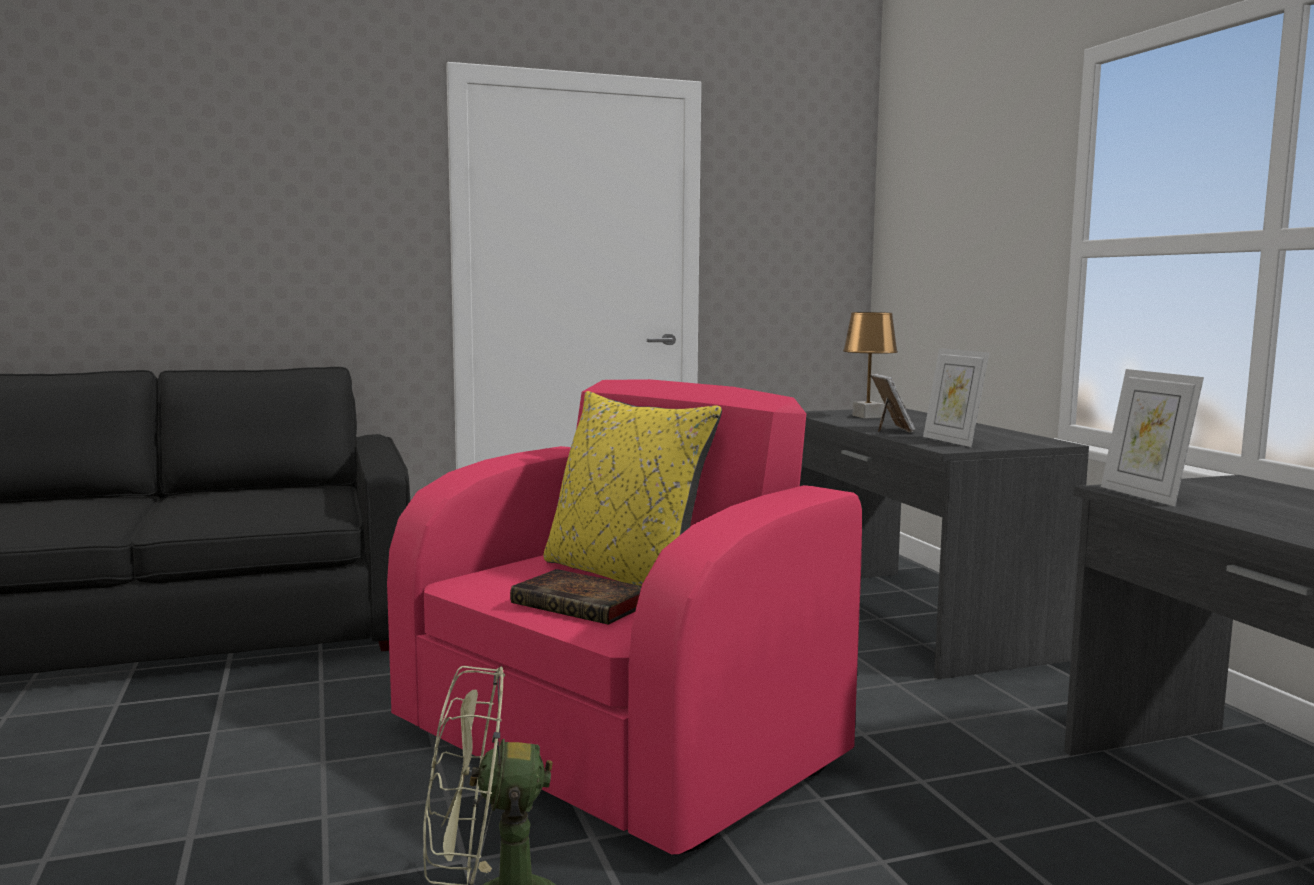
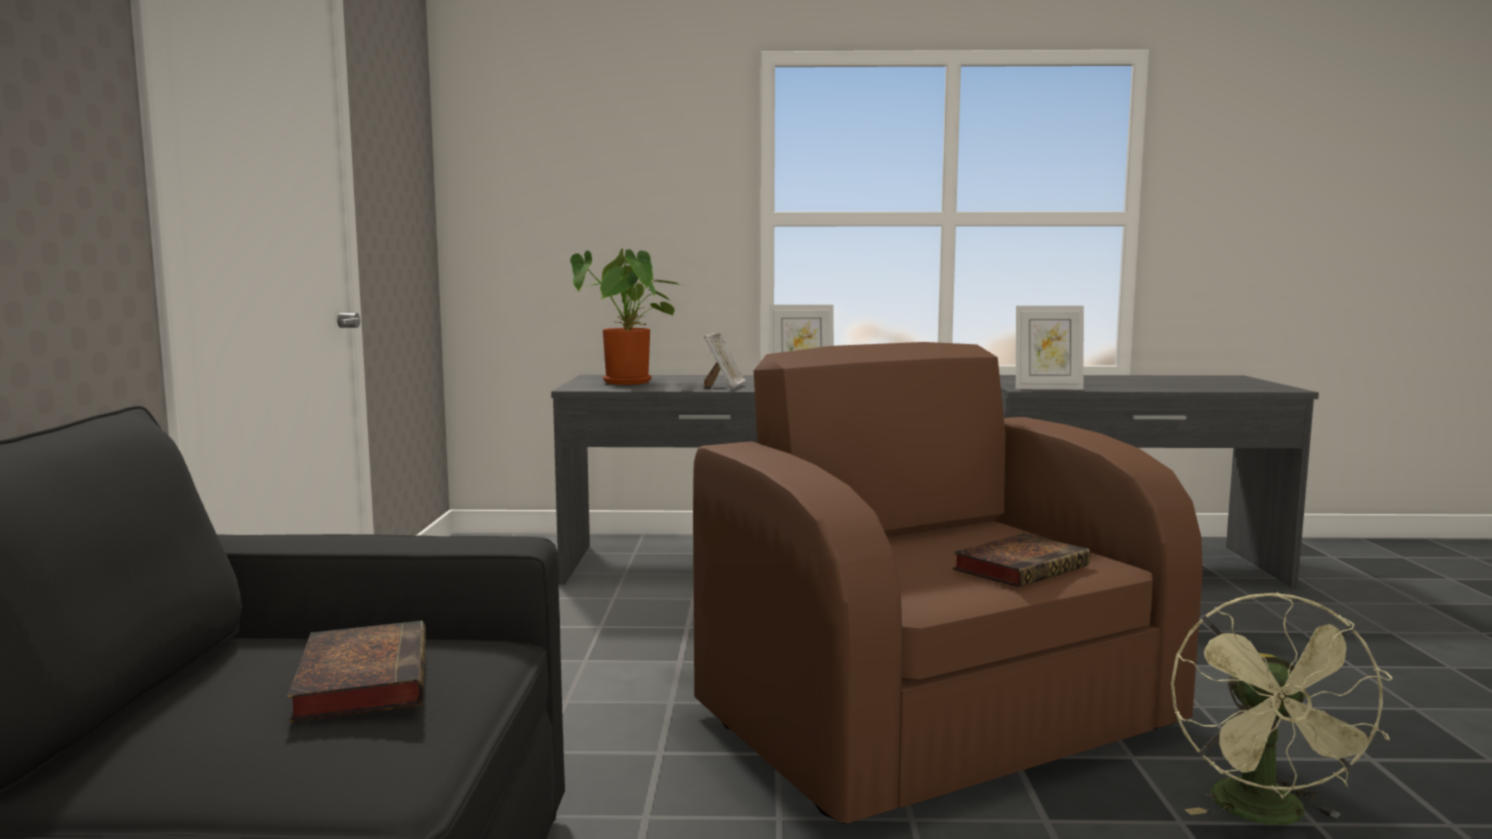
camera: 70 degrees left, 0 degrees up
(265, 502) = (362, 679): none -> book
(618, 743) = (937, 720): pink armchair -> brown armchair
(625, 575) = (919, 547): yellow pillow -> none
(867, 416) = (629, 383): brown table lamp -> potted plant
(891, 430) = (724, 387): picture frame -> picture frame turned 90 degrees clockwise

